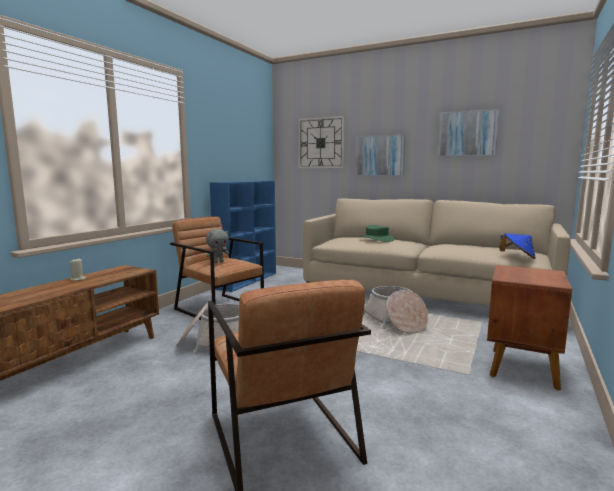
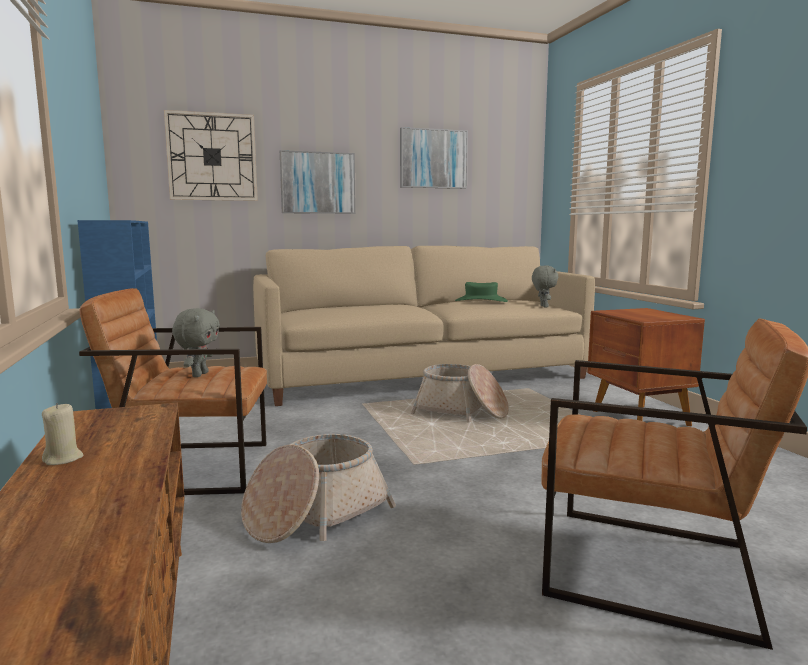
camera: 45 degrees left, 0 degrees up
(376, 239) = (367, 306): green hat -> green hat (481, 301)
(518, 257) = (543, 306): blue hat -> grey plush toy

